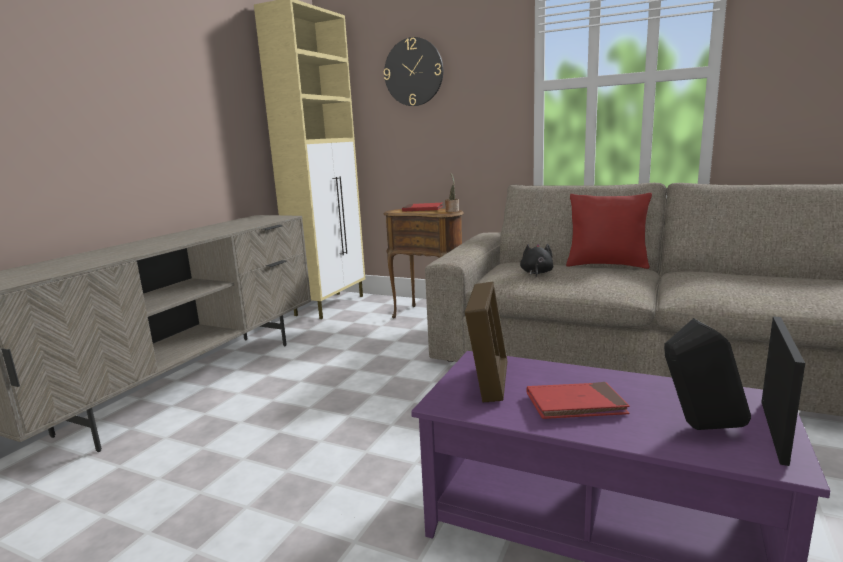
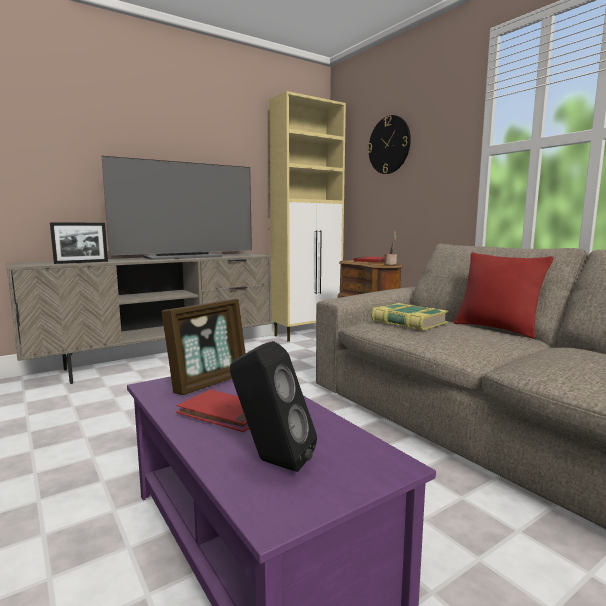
camera: 30 degrees right, 5 degrees down
(198, 233) = (184, 257): none -> television
(536, 273) = (408, 322): black plush toy -> book
(774, 430) = (333, 490): picture frame -> picture frame (81, 262)

